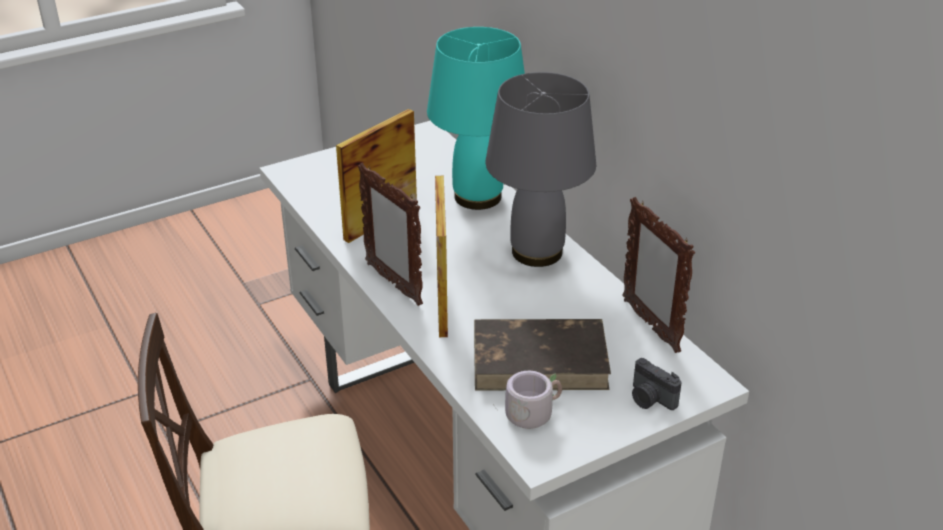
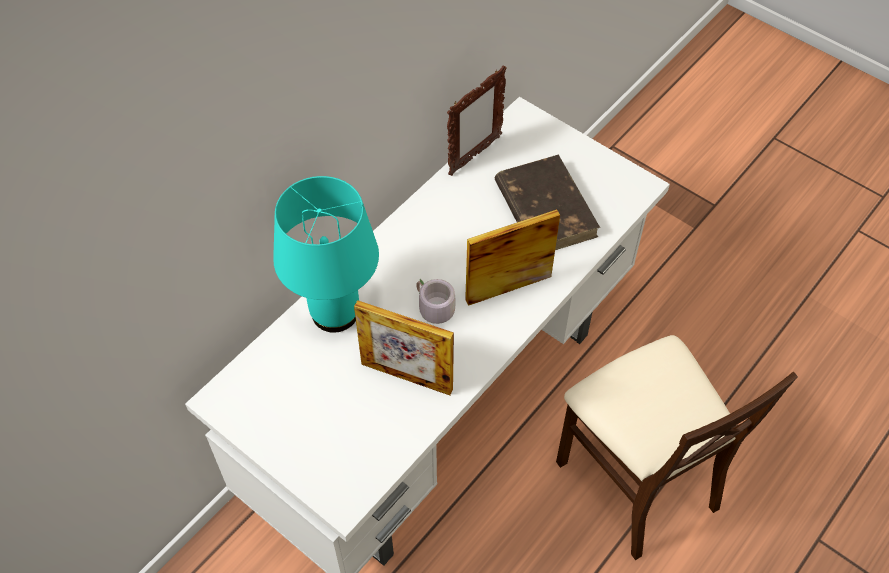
camera: 110 degrees left, 20 degrees up
(393, 284) = (498, 331): picture frame -> none
(532, 411) = (601, 200): grey mug -> grey mug (432, 309)
(536, 251) = (407, 246): grey table lamp -> none
(650, 399) = (555, 142): camera -> none

